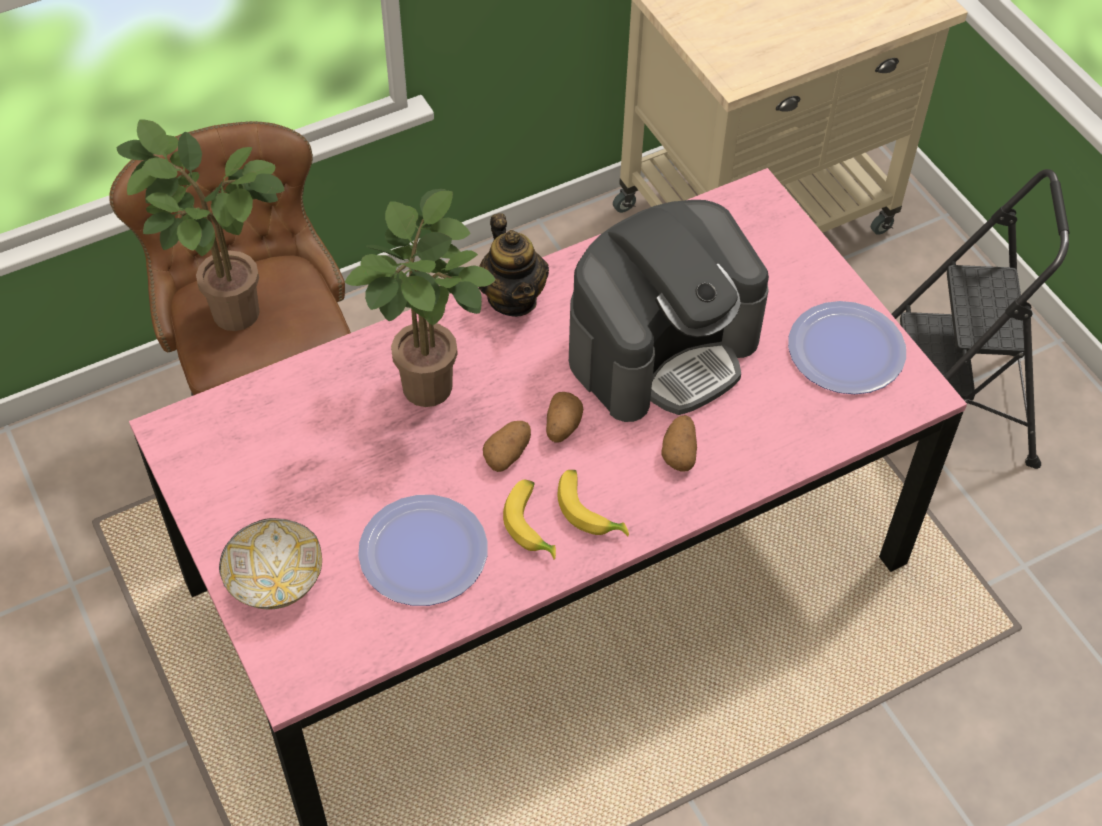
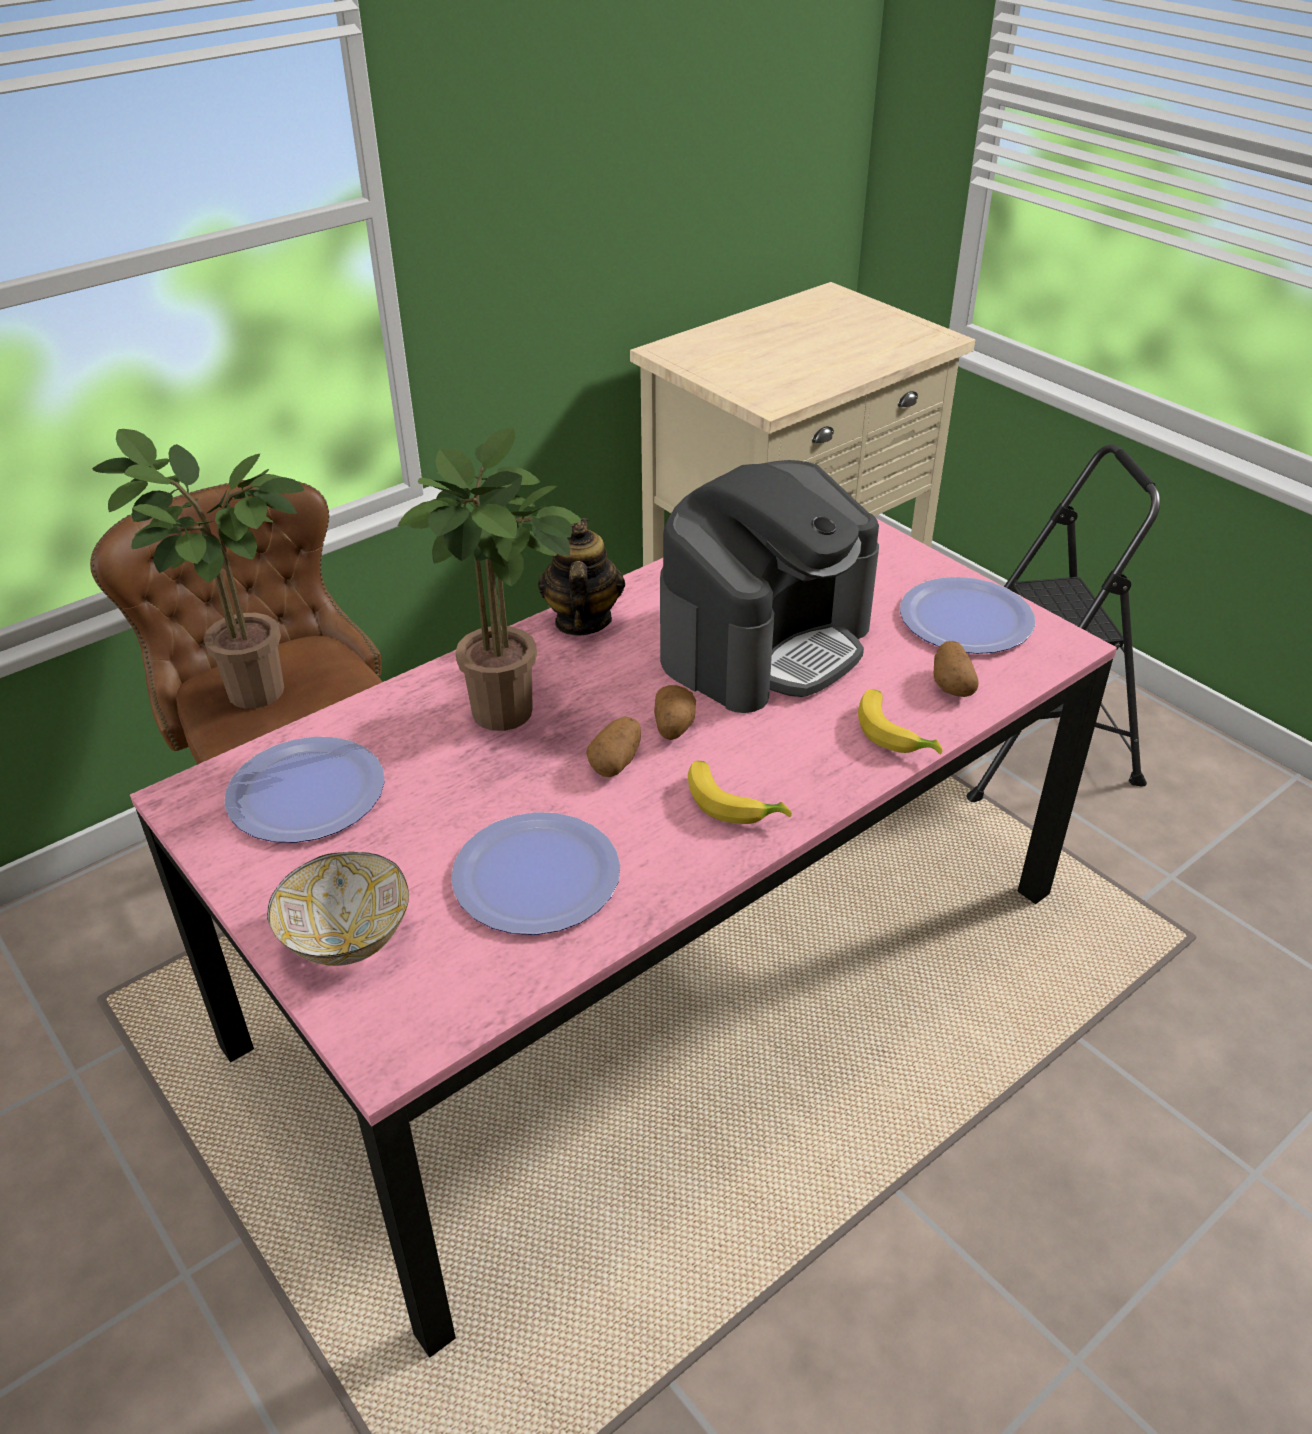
camera: 10 degrees left, 15 degrees down
(261, 442) = (305, 792): none -> plate
(513, 298) = (582, 621): teapot -> teapot turned 150 degrees counterclockwise
(533, 524) = (668, 827): banana -> banana (896, 732)
(679, 452) = (819, 732): potato -> potato (951, 684)

